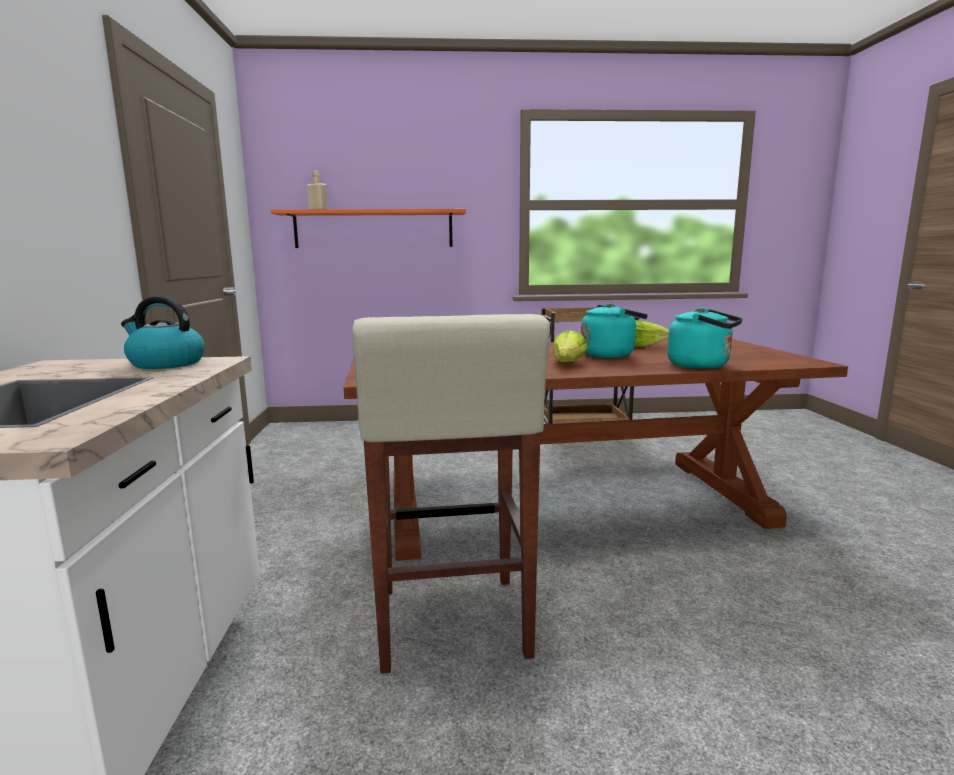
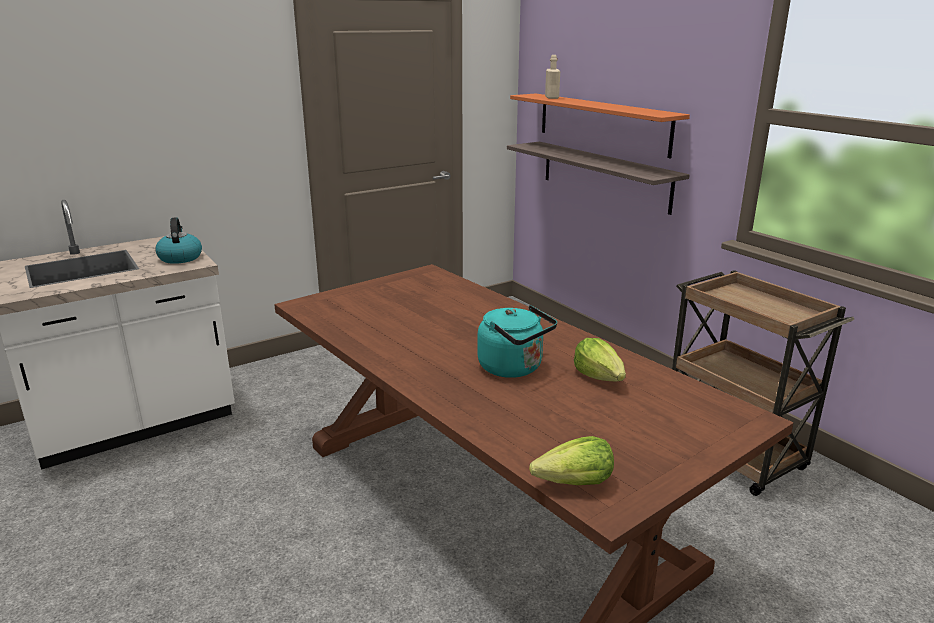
camera: 60 degrees right, 10 degrees up
(383, 273) = (604, 175): none -> shelf
(452, 624) = (242, 501): beige stool -> none
(568, 363) = (440, 357): lettuce -> lettuce (575, 483)
(702, 366) = (495, 428): turquoise kettle -> none

